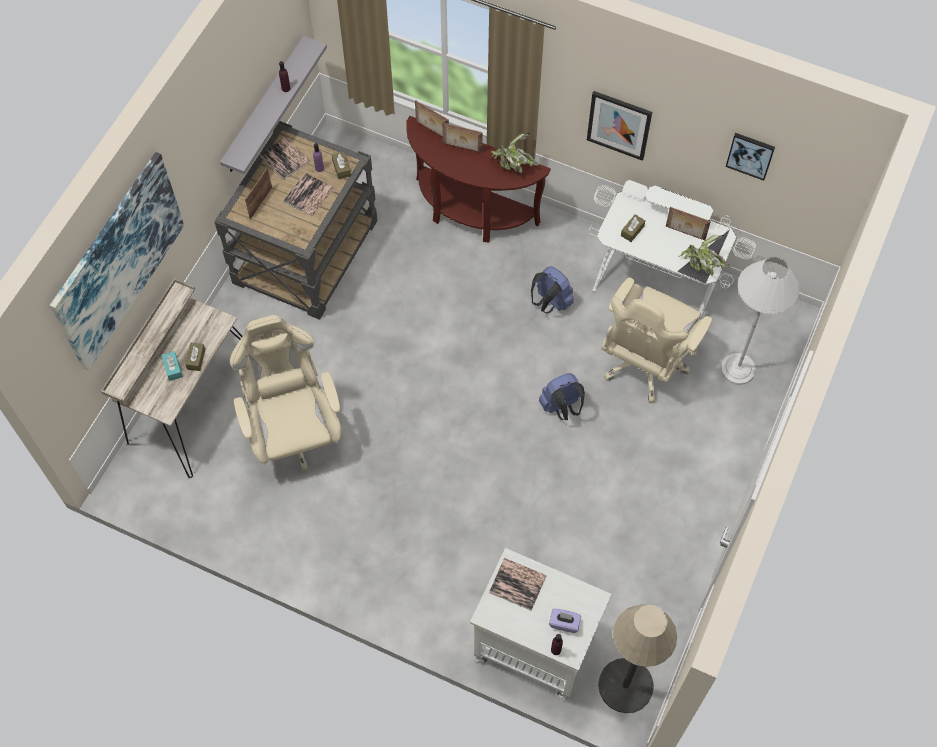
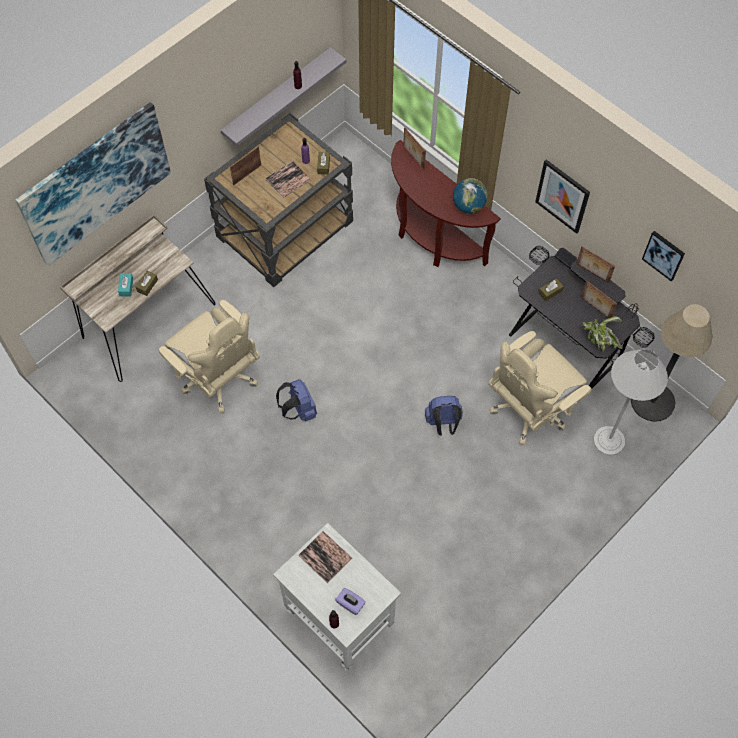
camera: 20 degrees right, 0 degrees up
(285, 158) = (281, 144): book -> none
(295, 436) = (216, 375): beige office chair -> beige office chair turned 135 degrees clockwise
(462, 148) = (432, 179): picture frame -> picture frame (592, 273)
(512, 165) = (468, 206): potted plant -> globe
(550, 302) = (469, 333): blue backpack -> blue backpack (299, 410)
(625, 685) = (402, 676): floor lamp -> floor lamp (652, 401)
(656, 283) = (567, 345): white desk -> black desk

